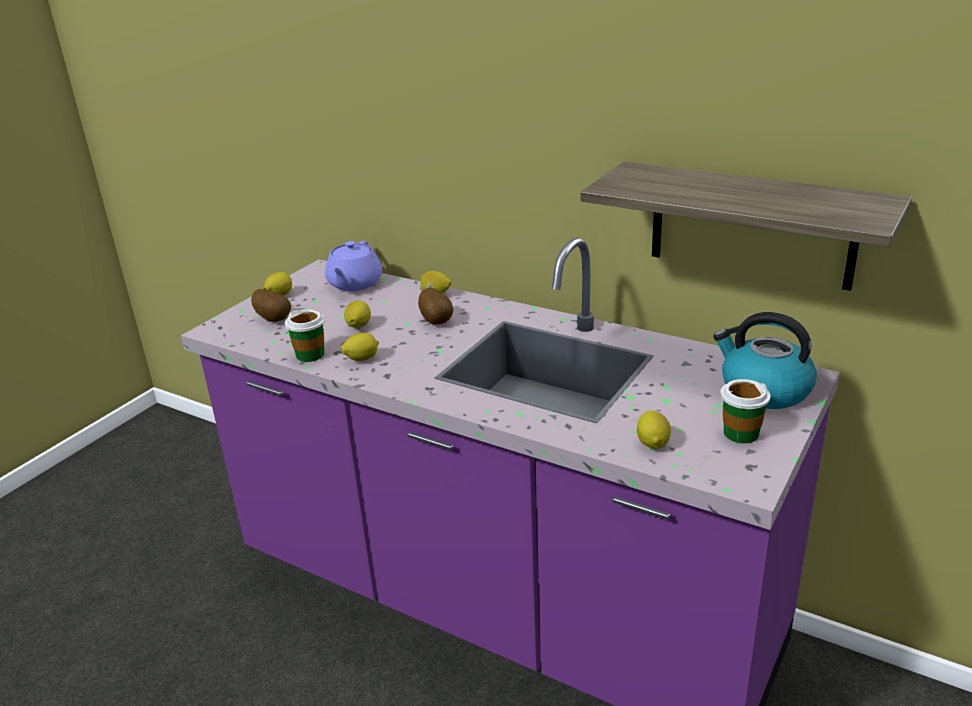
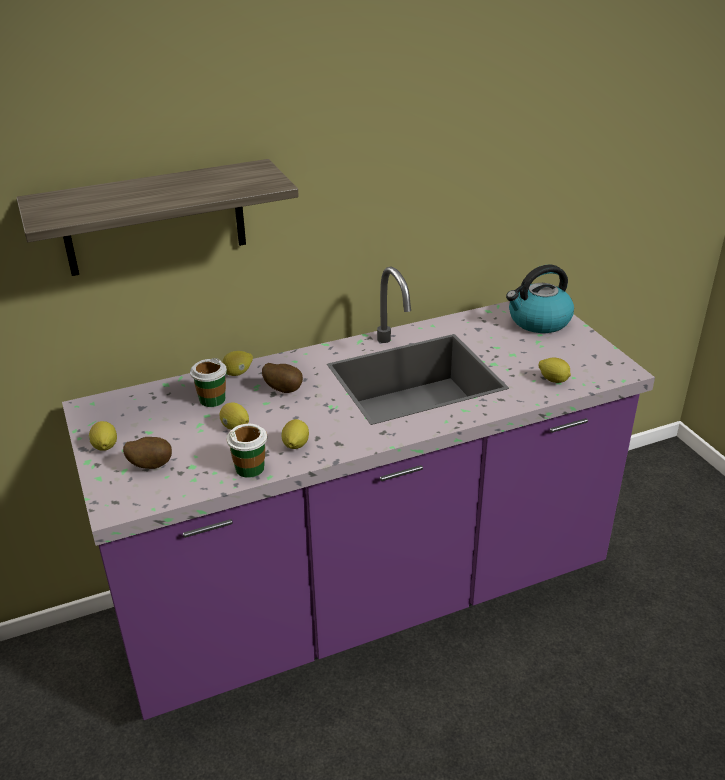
camera: 55 degrees left, 5 degrees up
(354, 284) = (151, 401): purple teapot -> none
(740, 433) = (574, 349): cup -> cup (212, 399)
(751, 225) = (483, 214): shelf -> shelf (154, 218)

